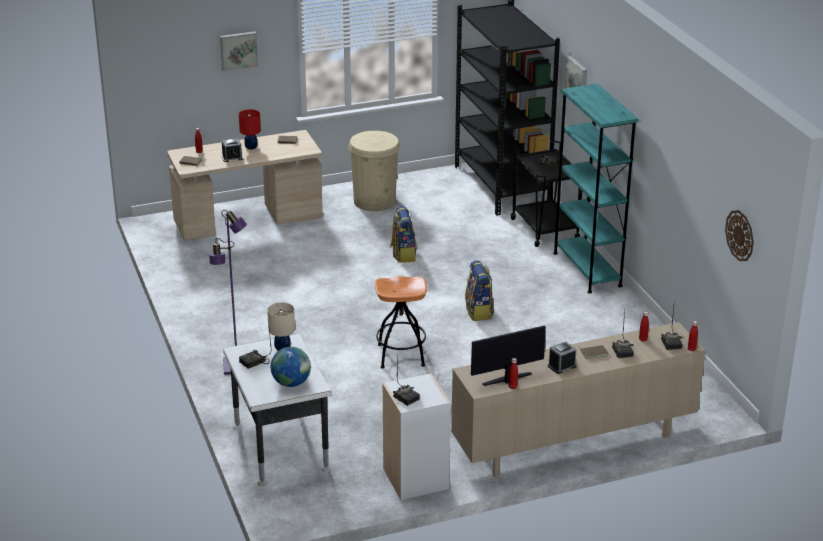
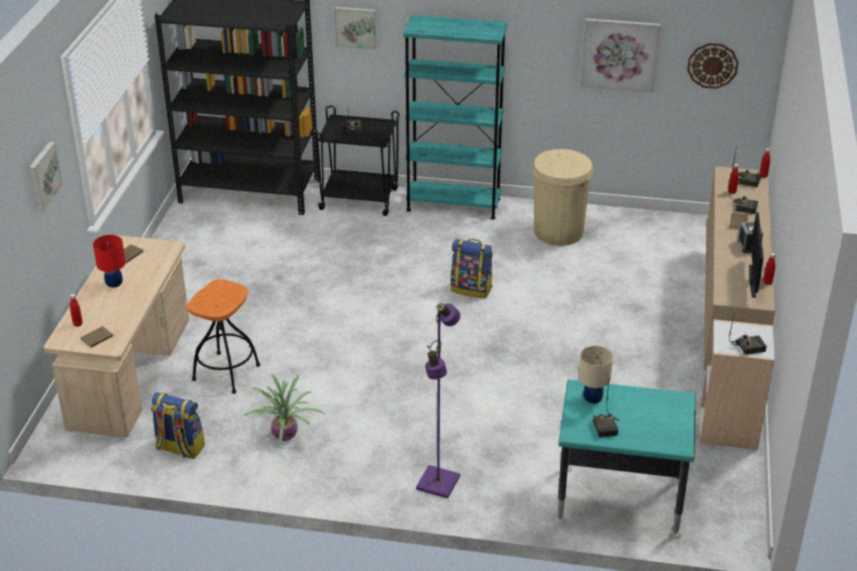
camera: 60 degrees left, 5 degrees up
(232, 158) = (123, 305): alarm clock -> none
(235, 293) = (284, 436): none -> potted plant
(280, 448) = (619, 501): white desk -> turquoise desk
(291, 383) = (665, 414): globe -> none
(374, 201) = (190, 275): beige trash can -> beige trash can (558, 232)
(400, 355) = (509, 363): orange stool -> orange stool (226, 372)
(403, 254) = (319, 295): backpack -> backpack (179, 448)
(693, 189) = (620, 54): none -> picture

